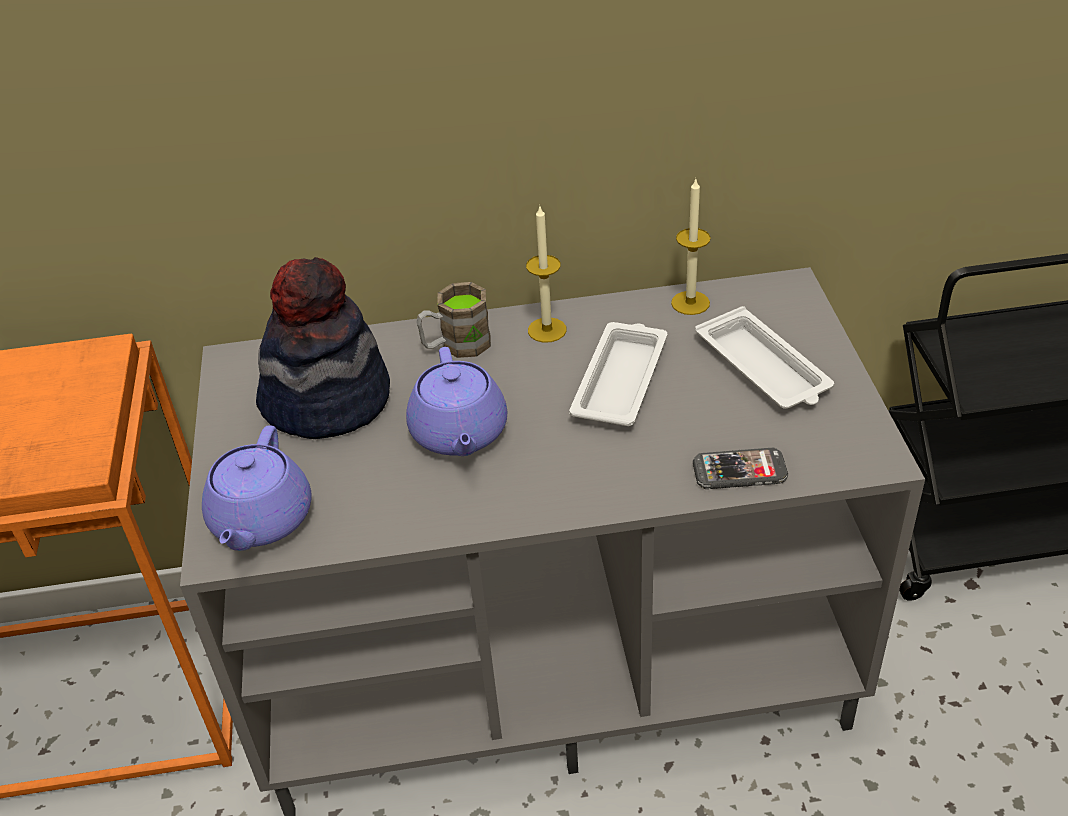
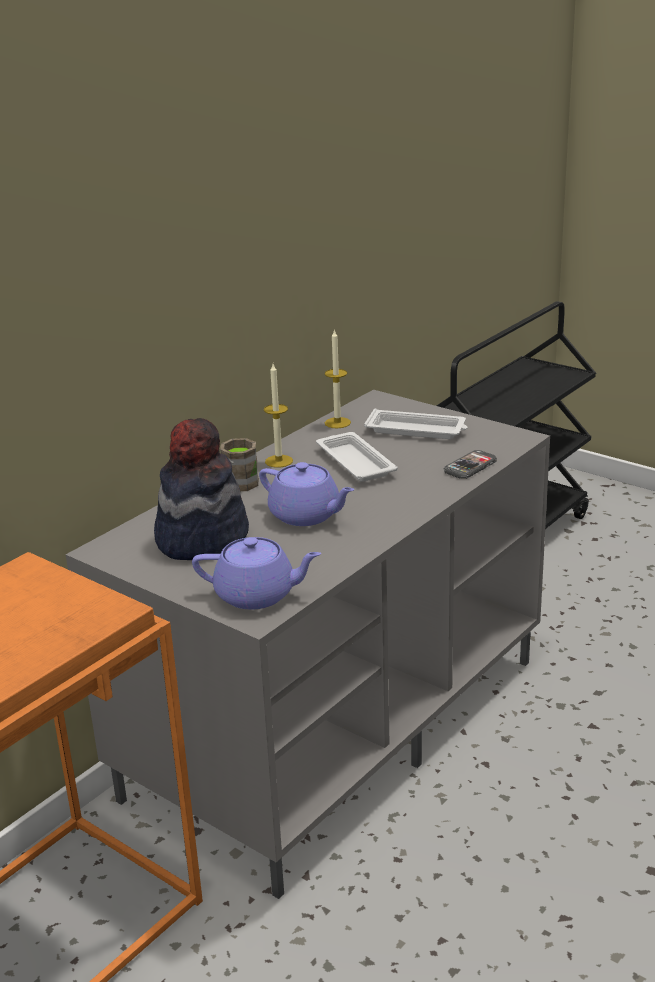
camera: 45 degrees left, 15 degrees down
(261, 521) = (257, 595): purple teapot -> purple teapot turned 45 degrees counterclockwise

